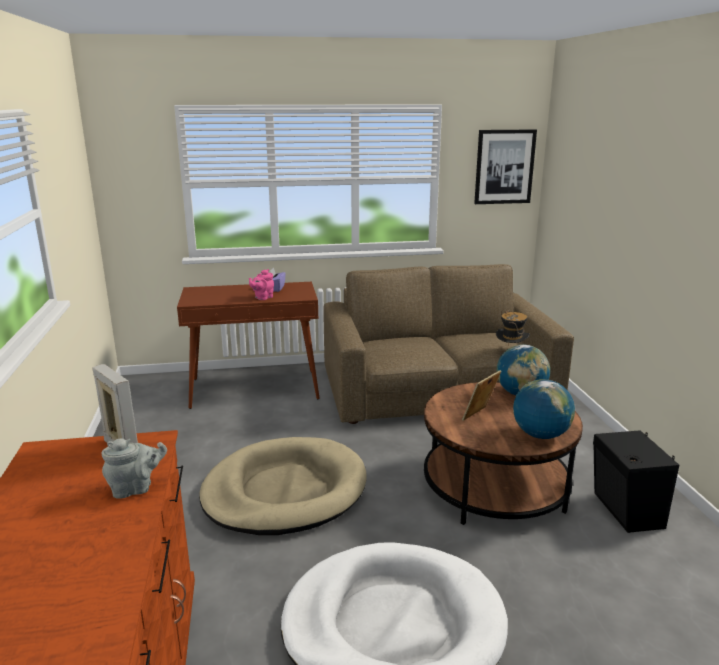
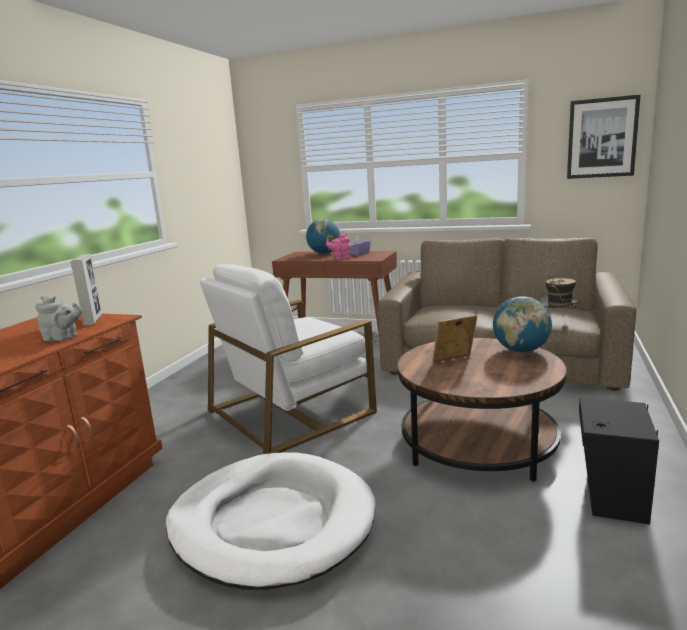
camera: 30 degrees right, 5 degrees down
(285, 491) = (291, 410): beige dog bed -> white armchair
(540, 435) = (497, 383): globe -> globe (324, 253)

